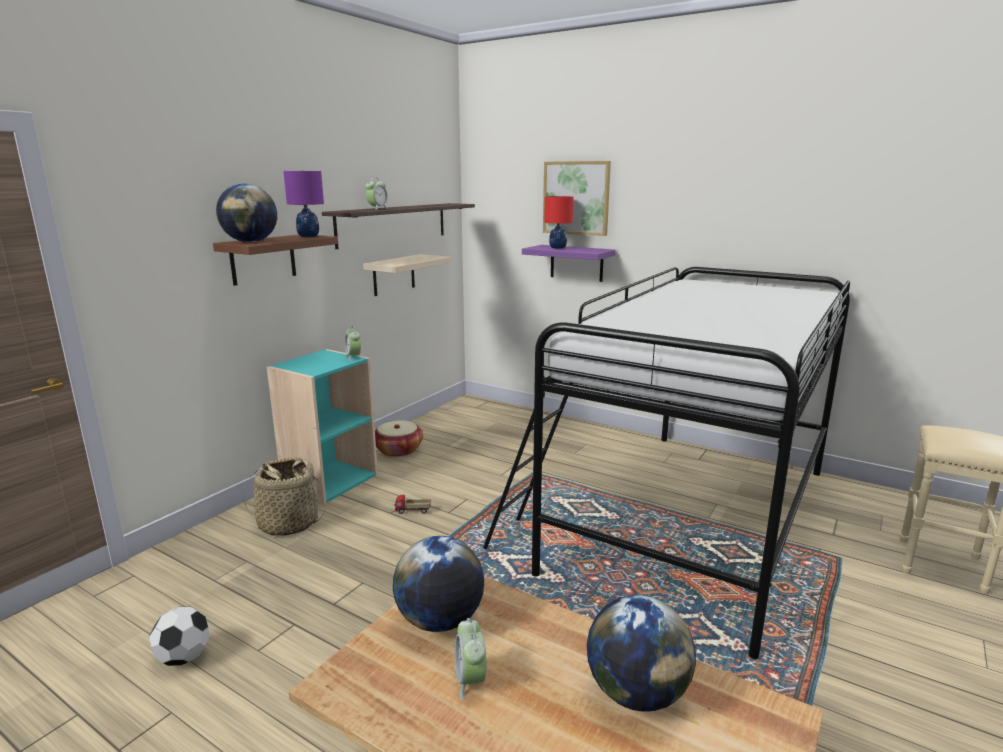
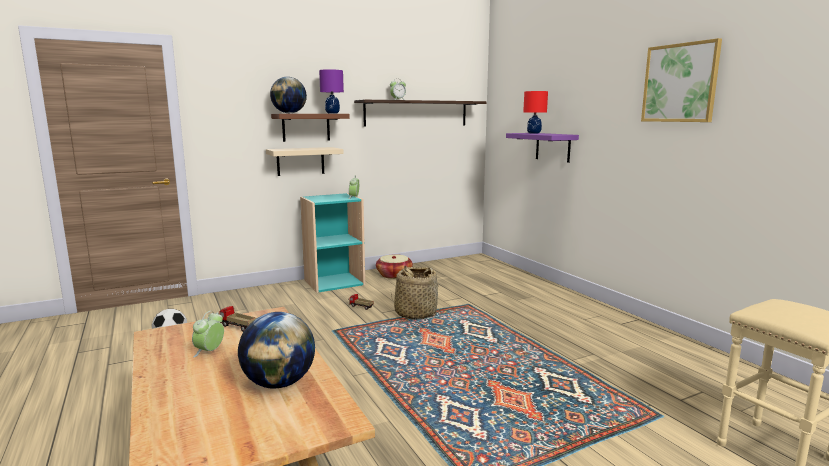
camera: 30 degrees right, 5 degrees down
(288, 523) = (286, 297): basket -> basket (415, 313)
(394, 275) = (414, 150): beige shelf -> beige shelf (300, 161)
(440, 621) = (237, 327): globe -> toy truck
(576, 198) = (554, 93): picture -> picture (680, 83)
(690, 518) = (555, 356): black bed -> none

